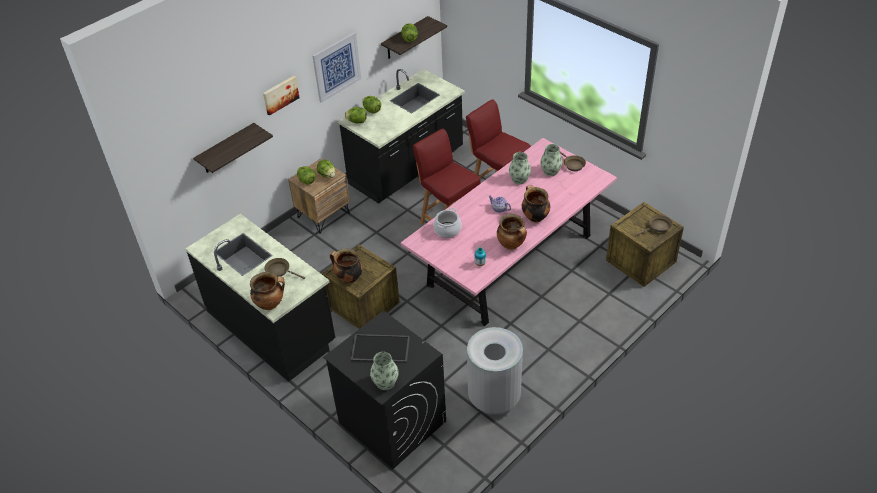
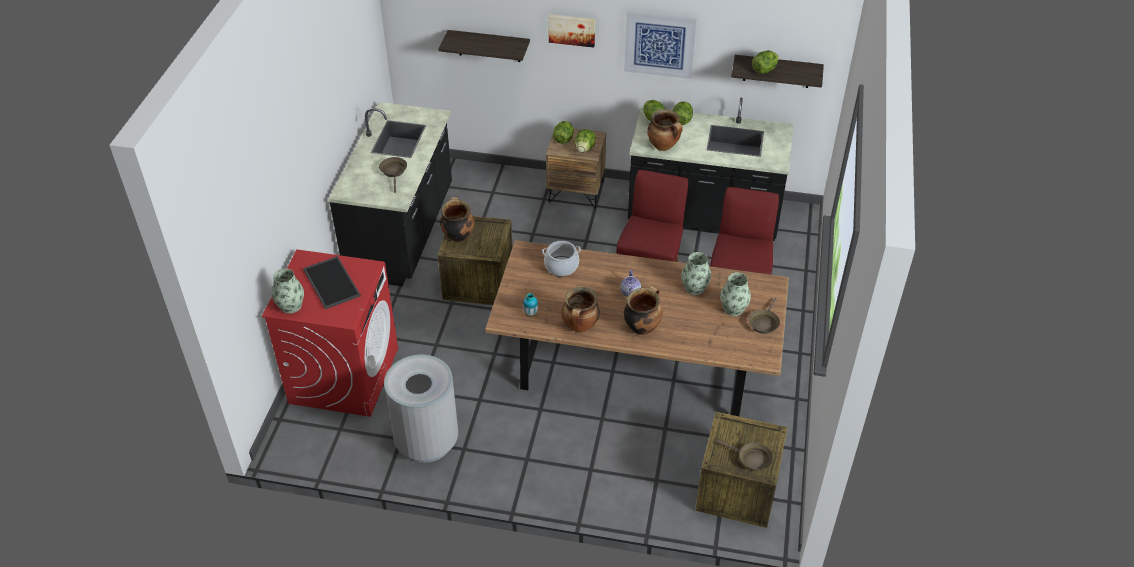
camera: 55 degrees right, 0 degrees up
(270, 304) = (348, 187): cooking pot -> cooking pot (664, 146)
(391, 421) = (344, 375): black washing machine -> red washing machine
(510, 260) = (636, 367): pink dining table -> brown dining table

